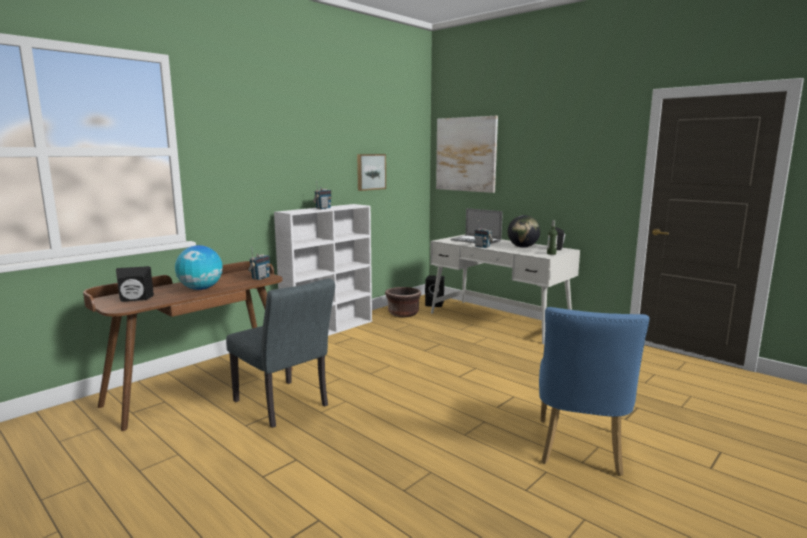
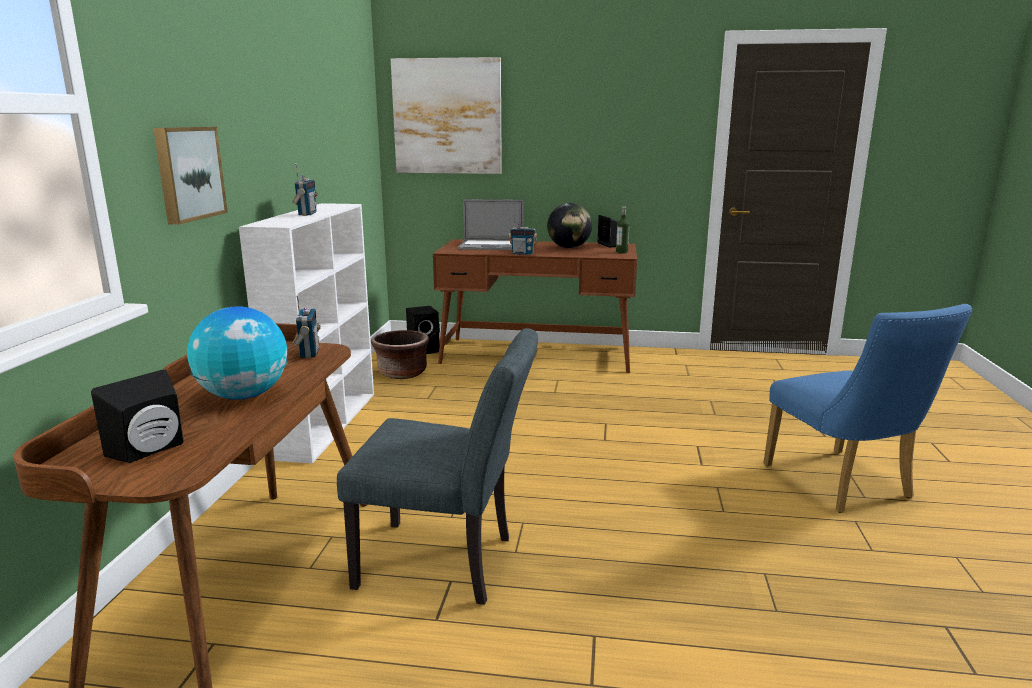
camera: 35 degrees left, 5 degrees up
(370, 172) = (329, 146): picture -> picture (188, 173)
(498, 320) = (537, 355): white desk -> brown desk

